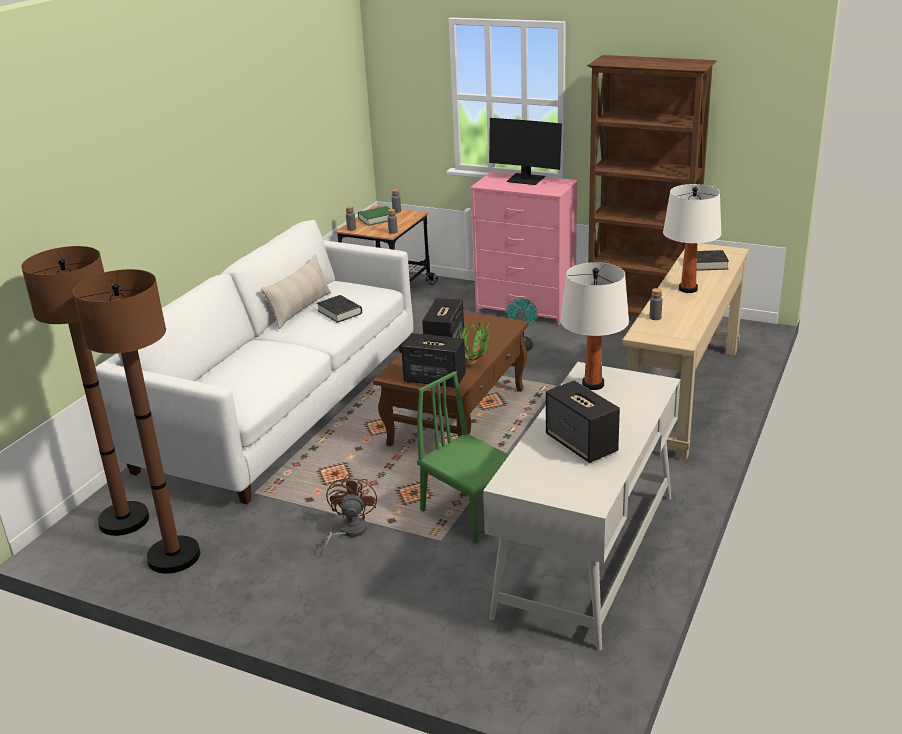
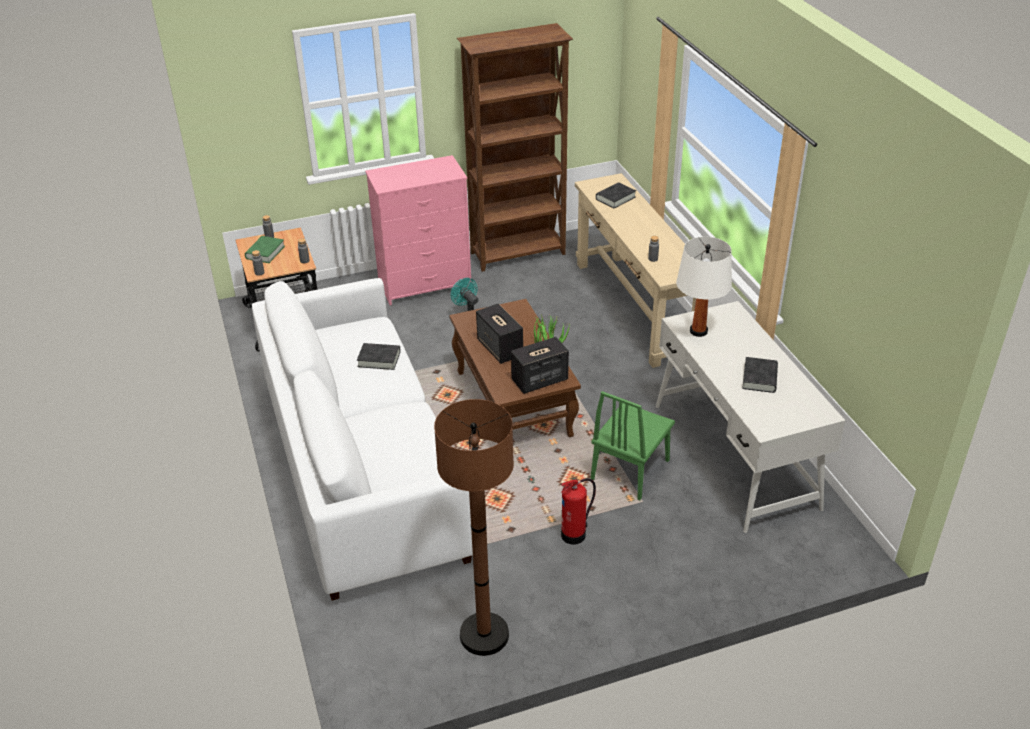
camera: 45 degrees left, 10 degrees up
(124, 520) = (395, 637): brown floor lamp -> none
(300, 309) = (338, 372): beige pillow -> none
(348, 531) = (575, 534): brown fan -> fire extinguisher
(471, 512) = (630, 470): green chair -> green chair turned 60 degrees counterclockwise
(526, 180) = (411, 169): monitor -> none
(582, 444) = (759, 378): speaker -> black book
(688, 289) = (637, 225): white table lamp -> none

